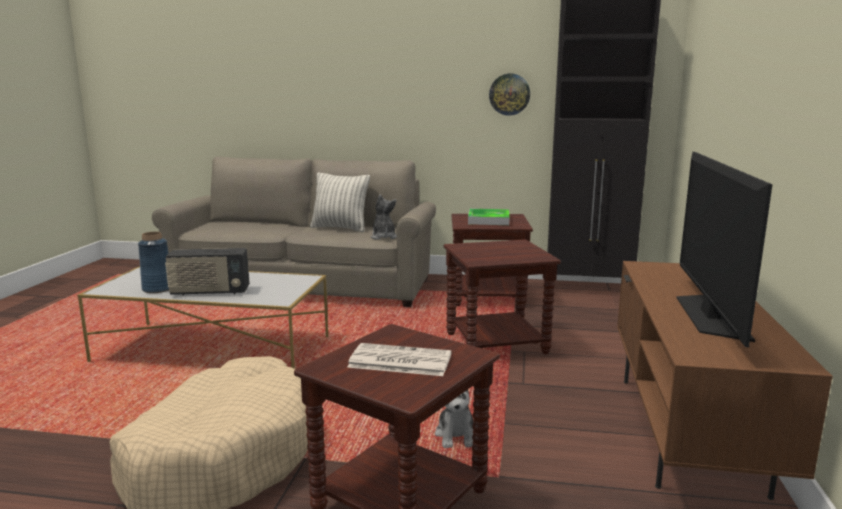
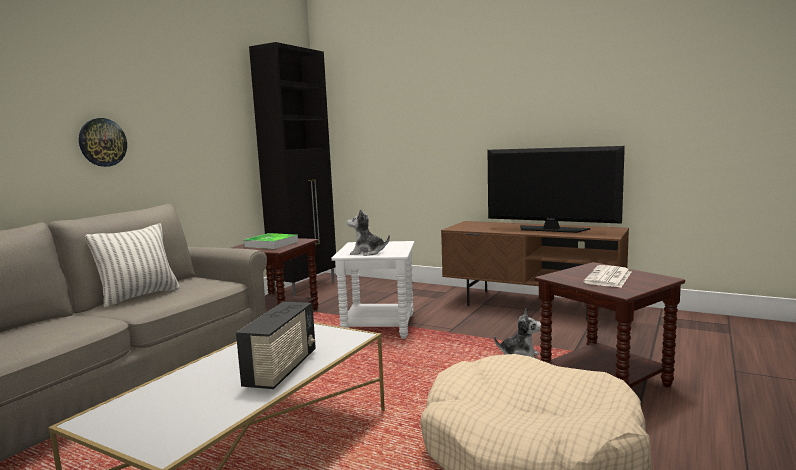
camera: 70 degrees left, 5 degrees down
(158, 289) = (222, 403): blue vase -> none
(383, 237) = (214, 284): plush toy -> plush toy (367, 253)
(496, 344) = (379, 326): brown side table -> white side table
(509, 94) = (221, 132): wall clock -> wall clock (102, 142)

